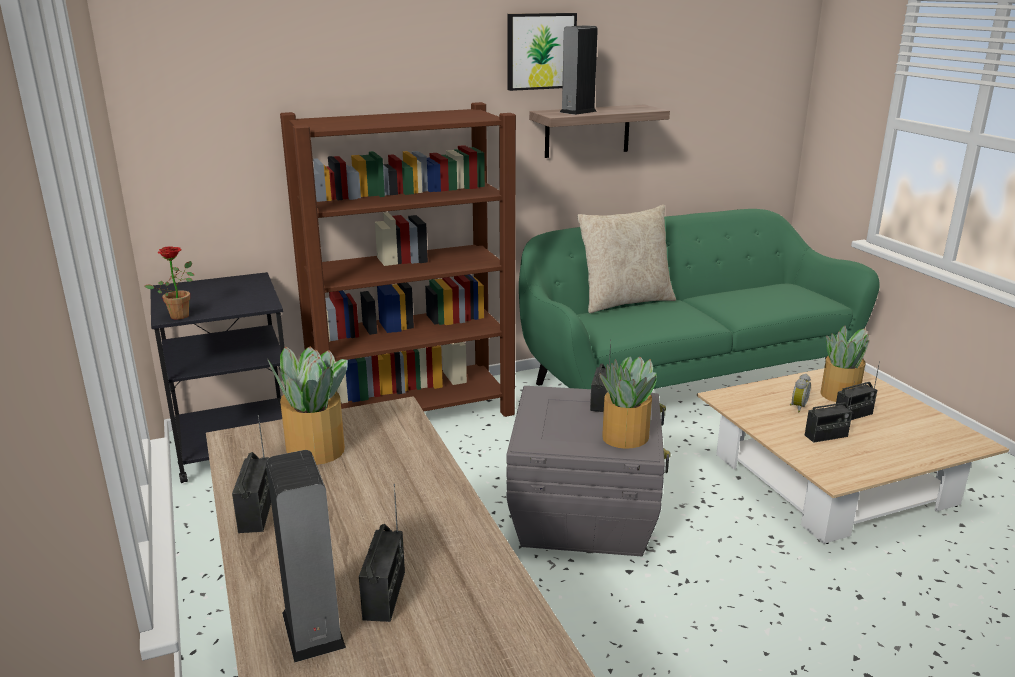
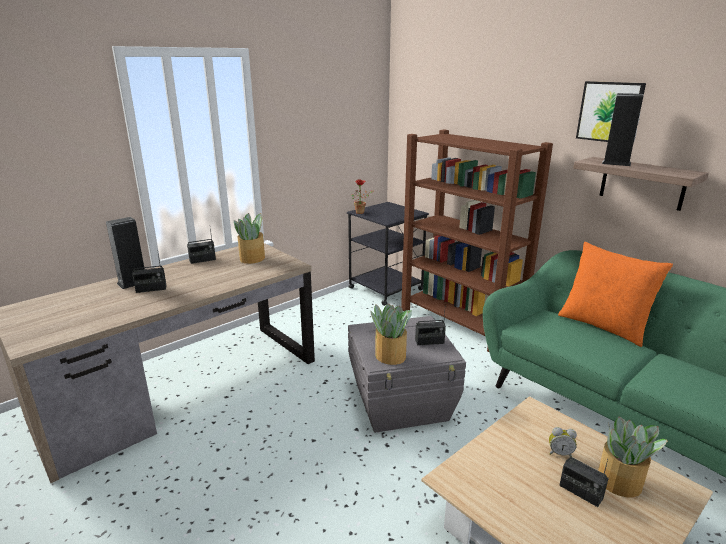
camera: 70 degrees right, 0 degrees up
(624, 301) = (604, 326): beige pillow -> orange pillow
(826, 436) = (519, 473): radio -> none

